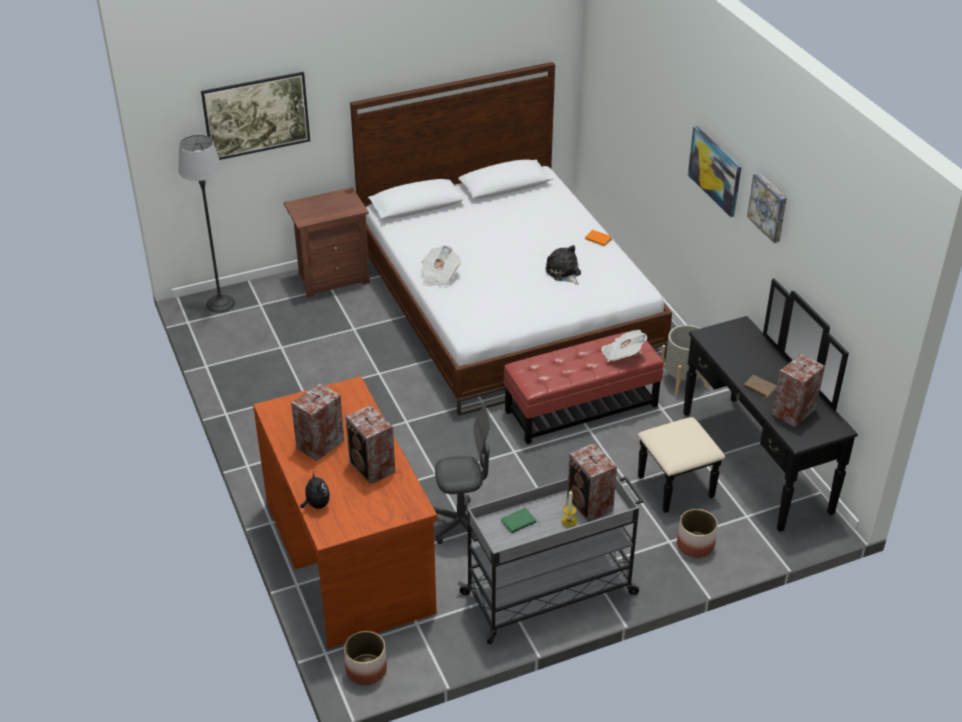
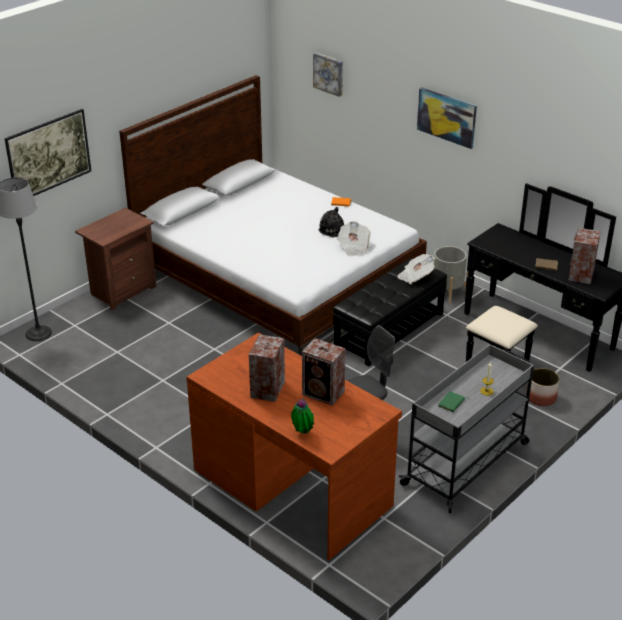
camera: 25 degrees left, 5 degrees down
(316, 505) = (302, 433): plush toy -> potted plant
(366, 669) = (370, 565): planter -> none
(439, 276) = (240, 256): newspaper -> newspaper (353, 247)
(581, 408) = (389, 330): red ottoman -> black ottoman
(590, 505) = (492, 376): speaker -> none
(769, 207) = (512, 128): picture -> picture (329, 73)

